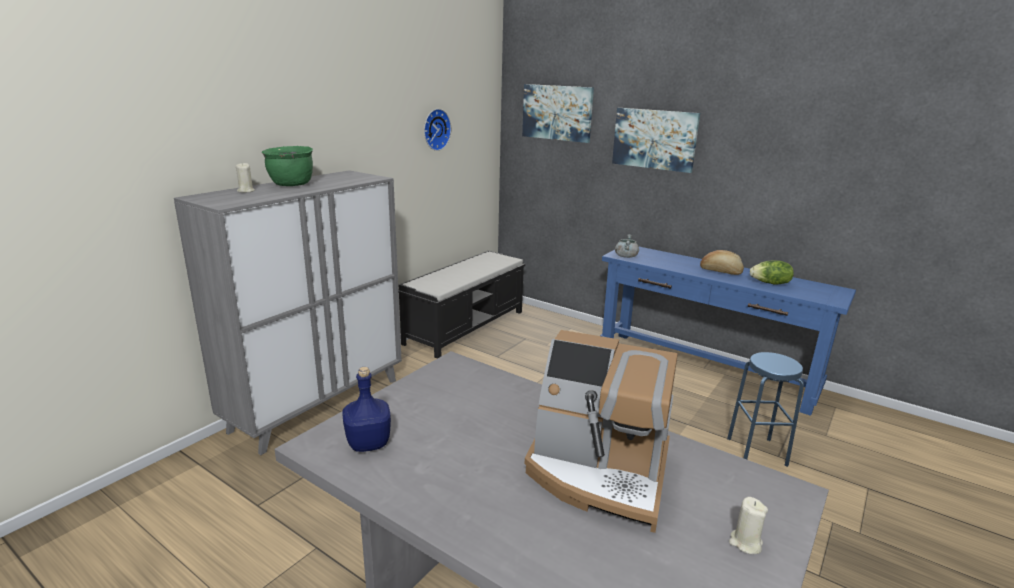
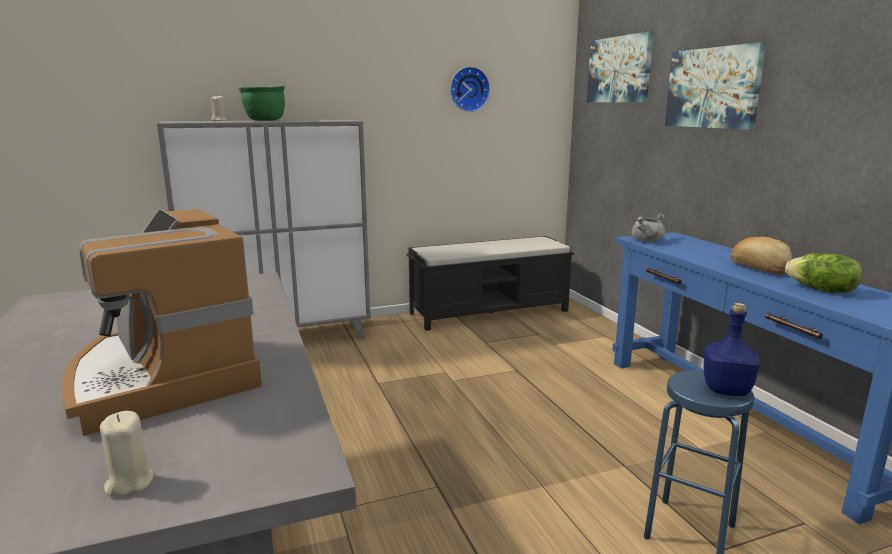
camera: 35 degrees right, 5 degrees down
(368, 444) = (72, 308): blue bottle -> blue bottle (726, 390)

